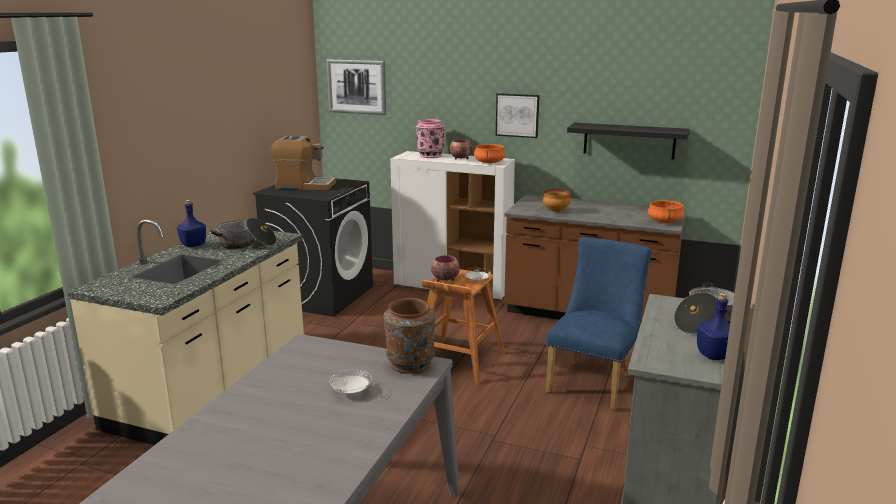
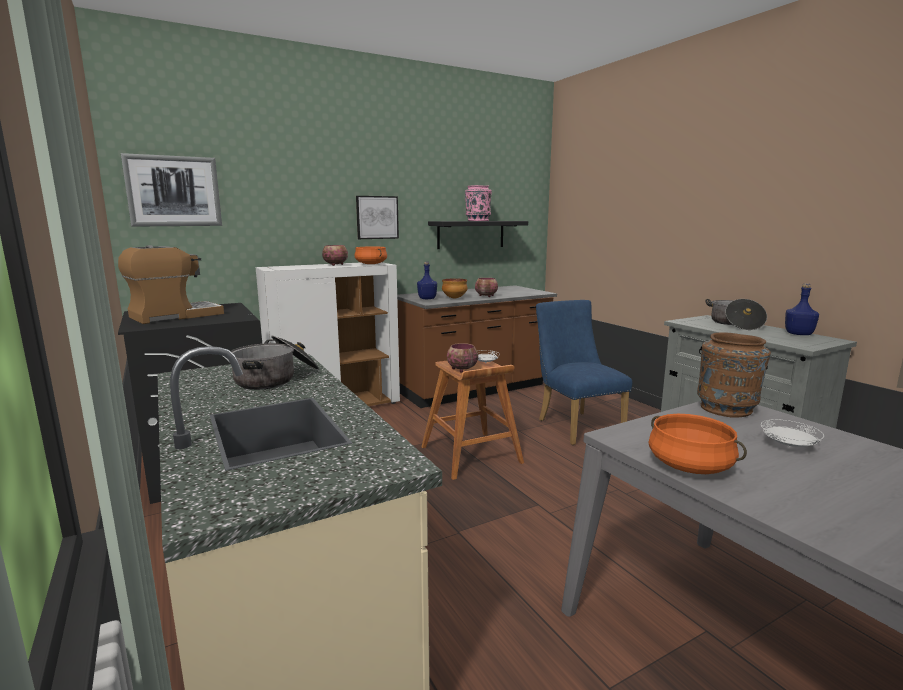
camera: 50 degrees left, 5 degrees down
(194, 245) = (194, 401): blue bottle -> blue bottle (427, 298)
(430, 156) = (297, 266): pink vase -> pink vase (477, 220)
(592, 216) = (486, 296): none -> bowl
(665, 221) = (532, 291): orange cooking pot -> orange cooking pot (690, 466)

